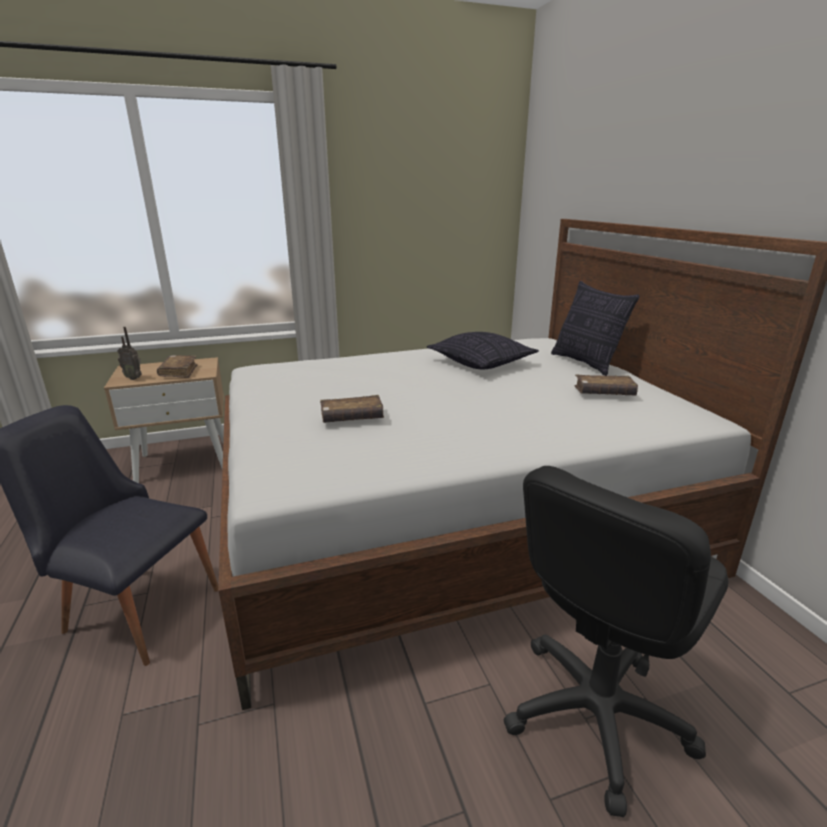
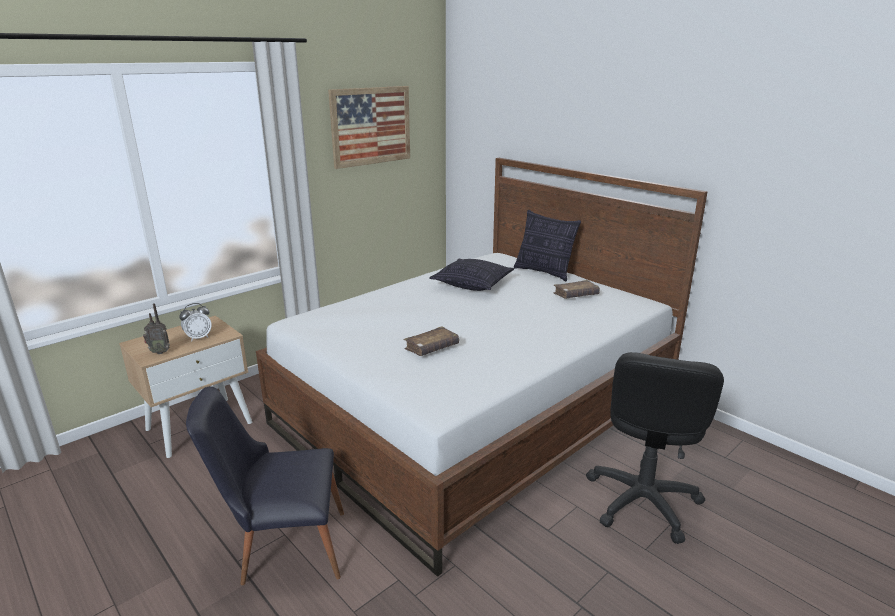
camera: 25 degrees left, 0 degrees up
(179, 372) = (198, 337): brown book -> alarm clock
(421, 178) = (371, 126): none -> picture

